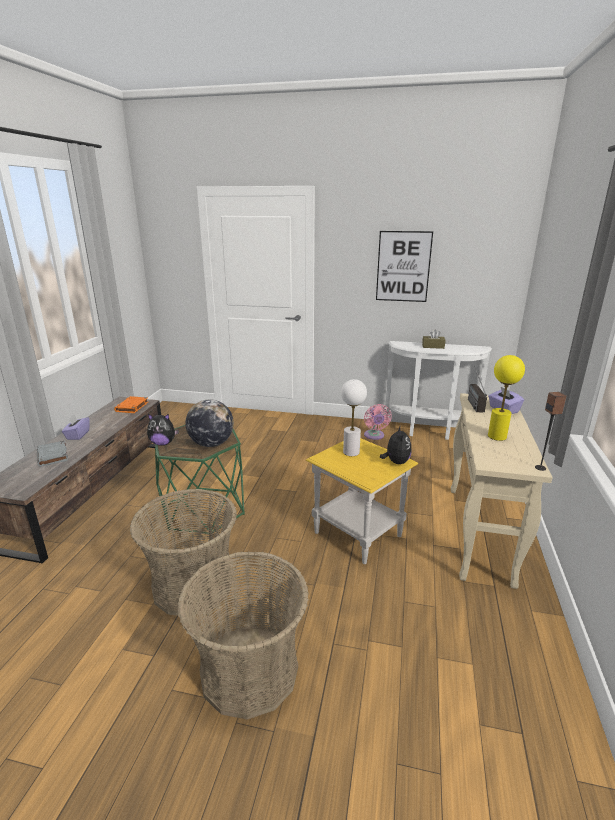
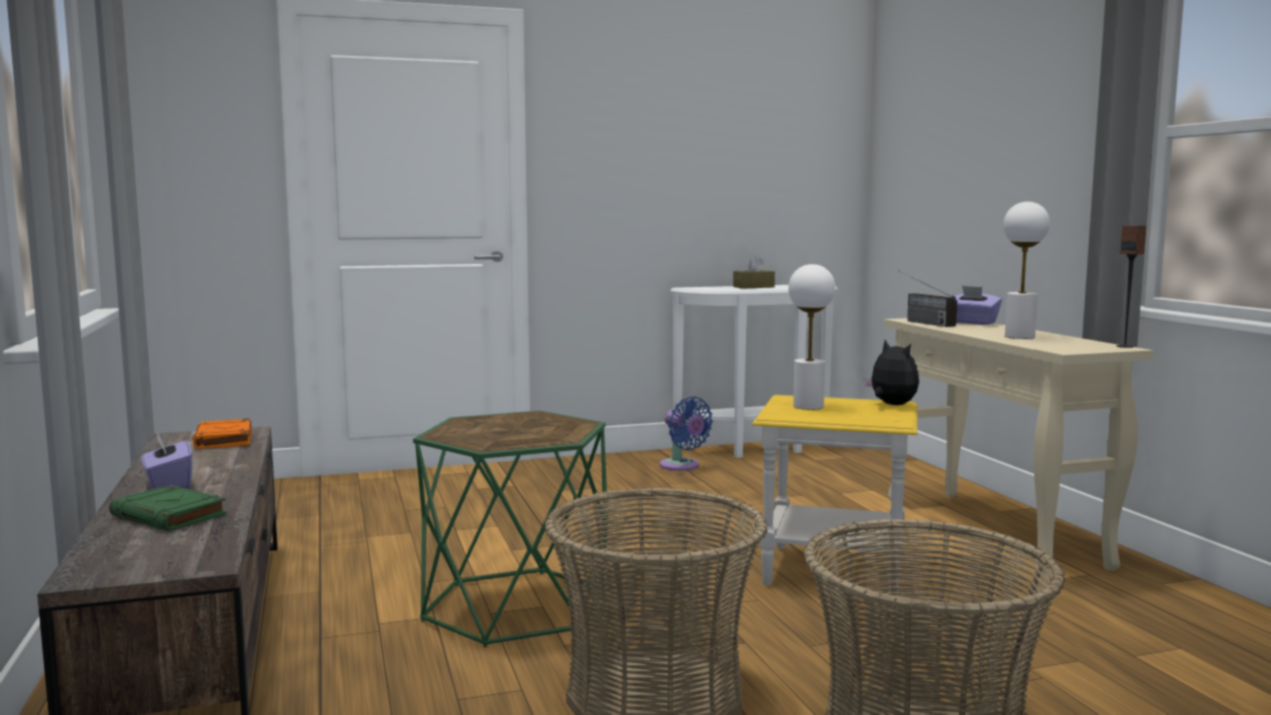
camera: 30 degrees left, 15 degrees down
(53, 456) = (170, 516): grey book -> green book
(163, 443) = (455, 440): plush toy -> none
(211, 444) = (556, 429): globe -> none
(374, 436) = (682, 466): pink fan -> blue fan
(403, 266) = (684, 154): picture -> none
(497, 436) = (1020, 337): yellow table lamp -> white table lamp

